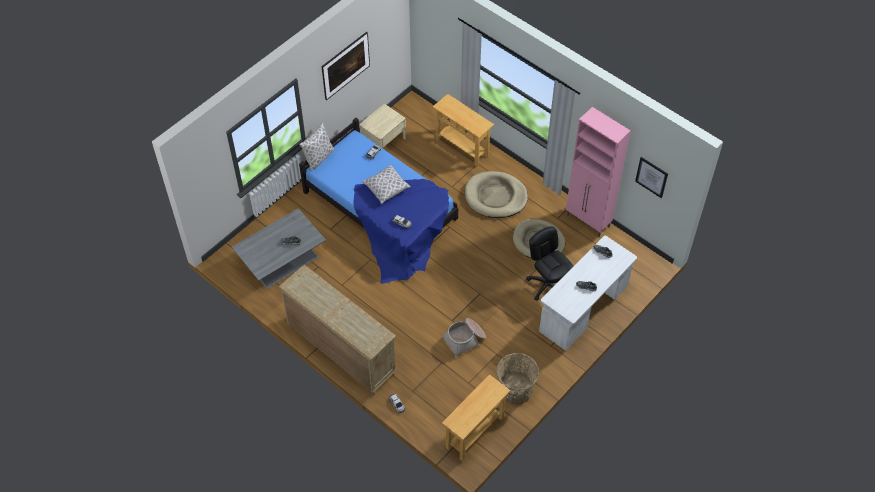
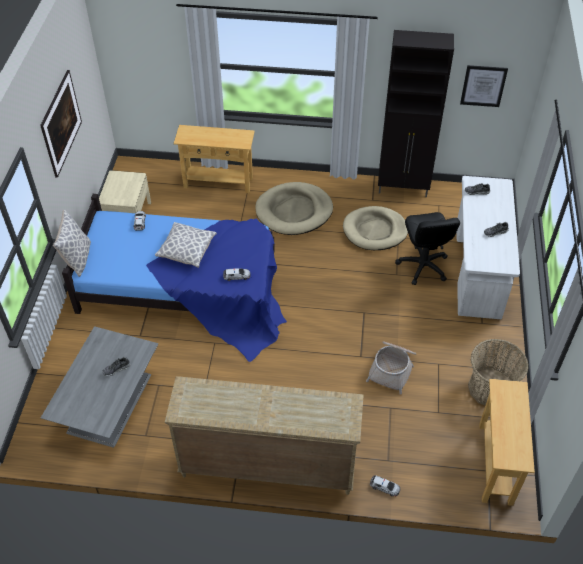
camera: 35 degrees left, 5 degrees down
(548, 285) = (423, 266): black office chair -> black office chair turned 120 degrees counterclockwise
(588, 221) = (403, 188): pink cabinet -> black cabinet

